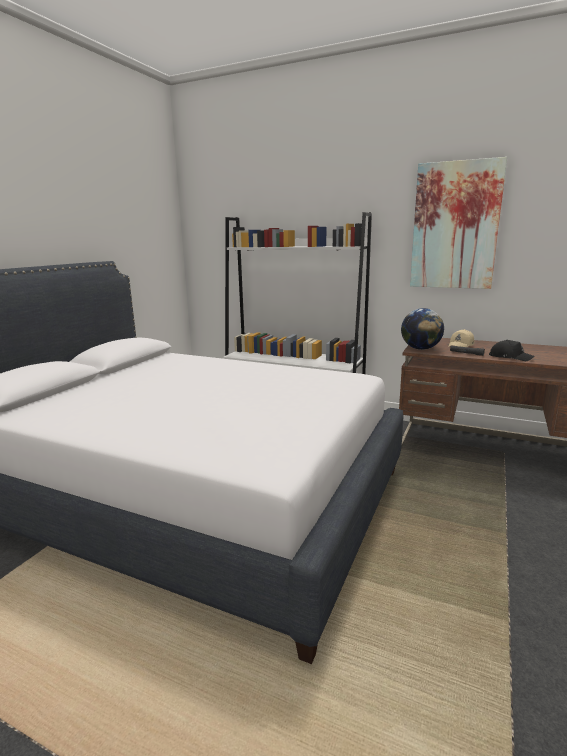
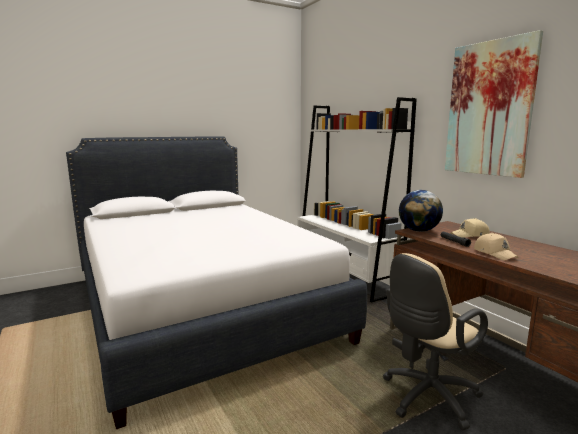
camera: 35 degrees right, 5 degrees down
(493, 495) = (426, 398): none -> beige office chair
(510, 357) = (494, 253): black cap -> beige cap

